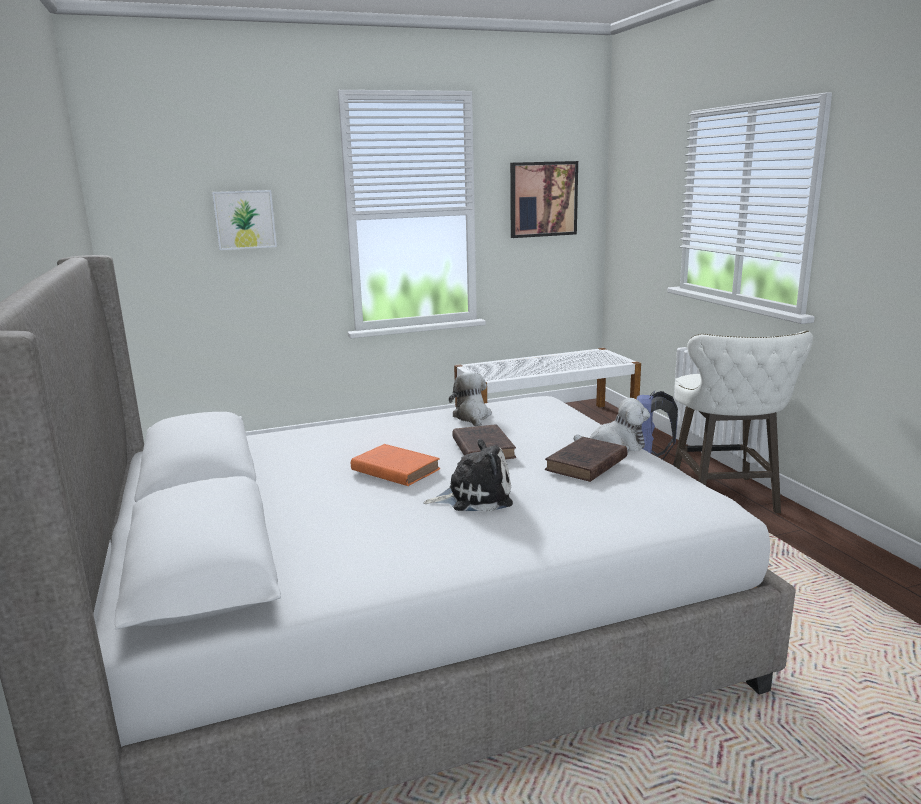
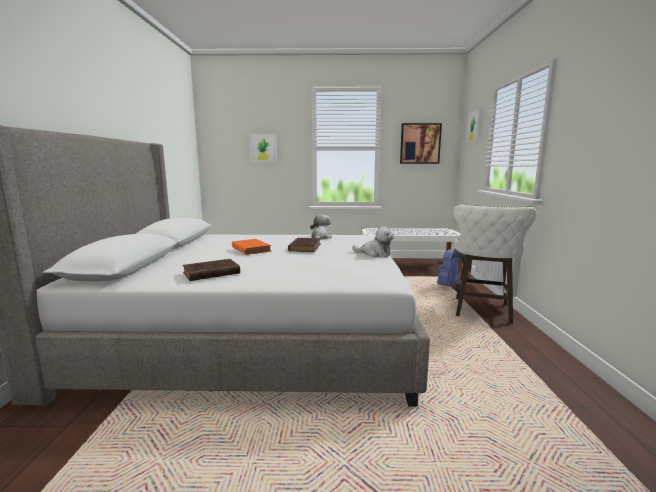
camera: 20 degrees right, 5 degrees down
(474, 497) = (269, 261): plush toy -> none
(585, 465) = (342, 257): brown book -> brown book (210, 273)
(644, 172) = (474, 126): none -> picture

